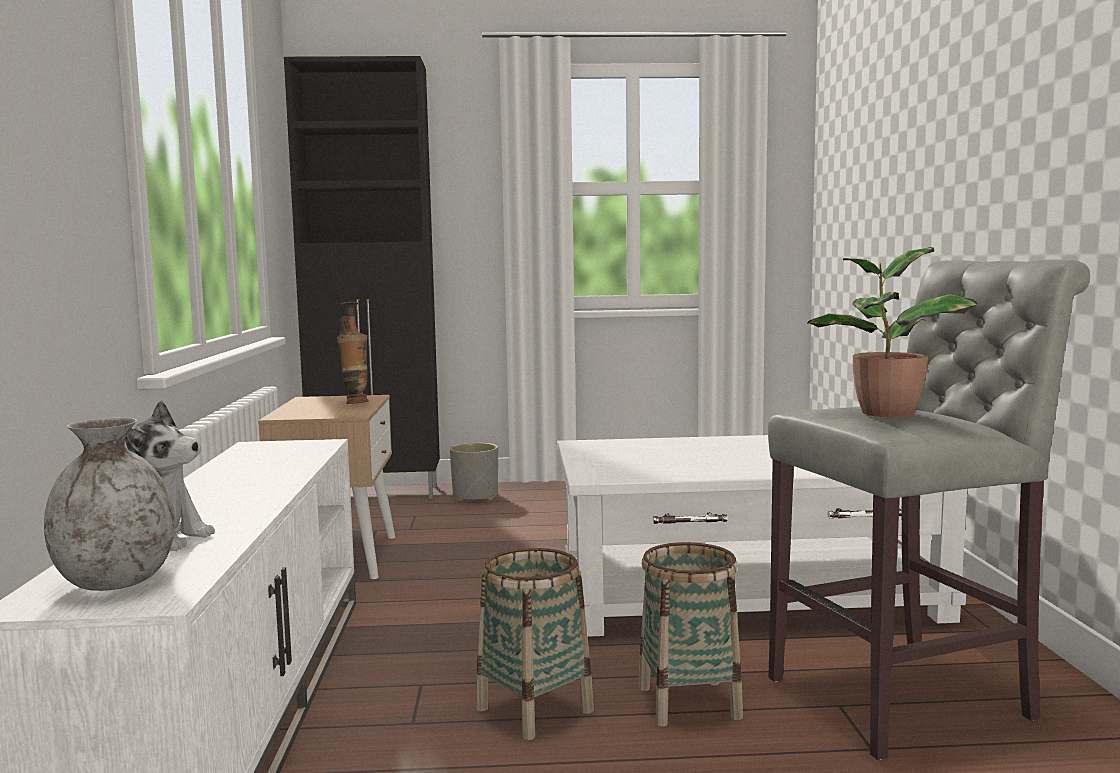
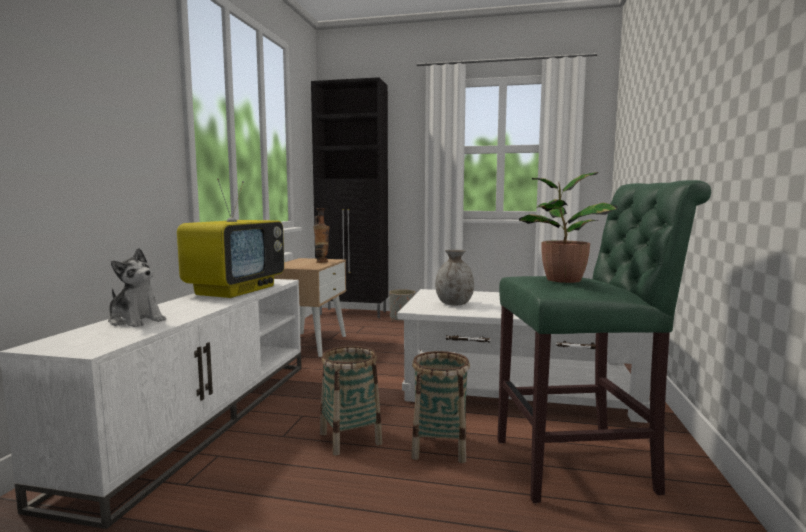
camera: 15 degrees right, 0 degrees up
(117, 582) = (87, 339): grey vase -> grey vase (454, 304)
(258, 467) = (236, 290): none -> television
(910, 697) = (582, 466): grey stool -> green stool

